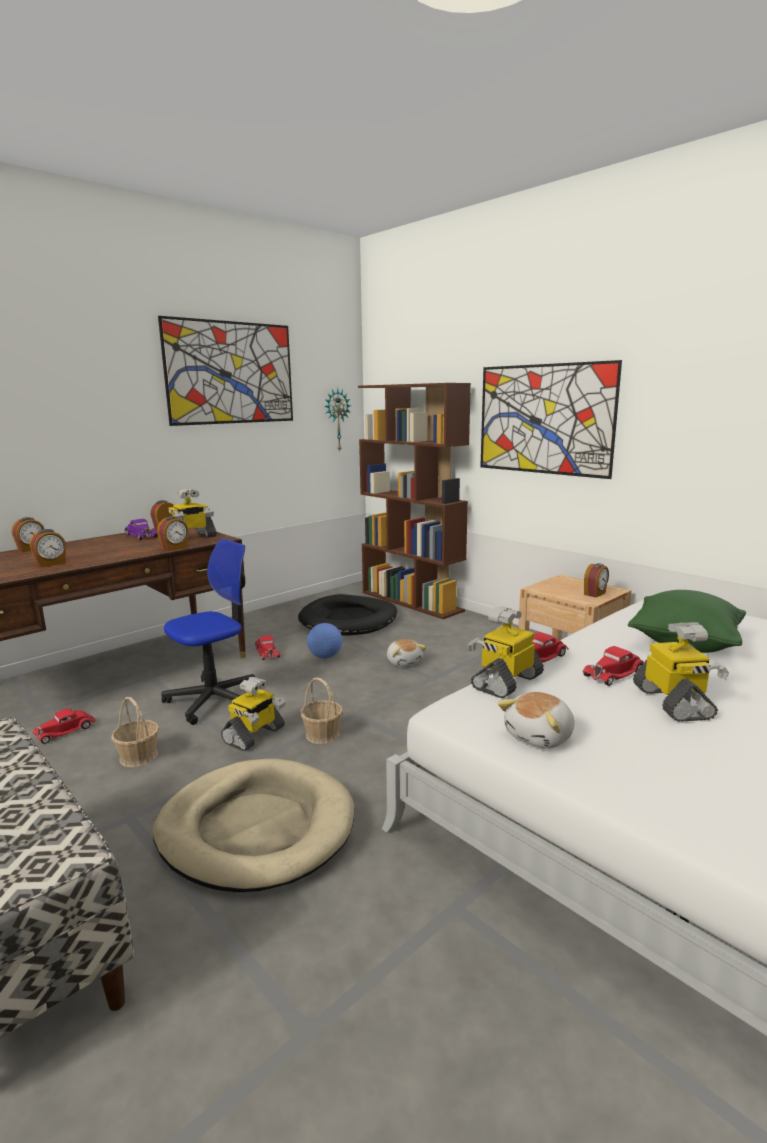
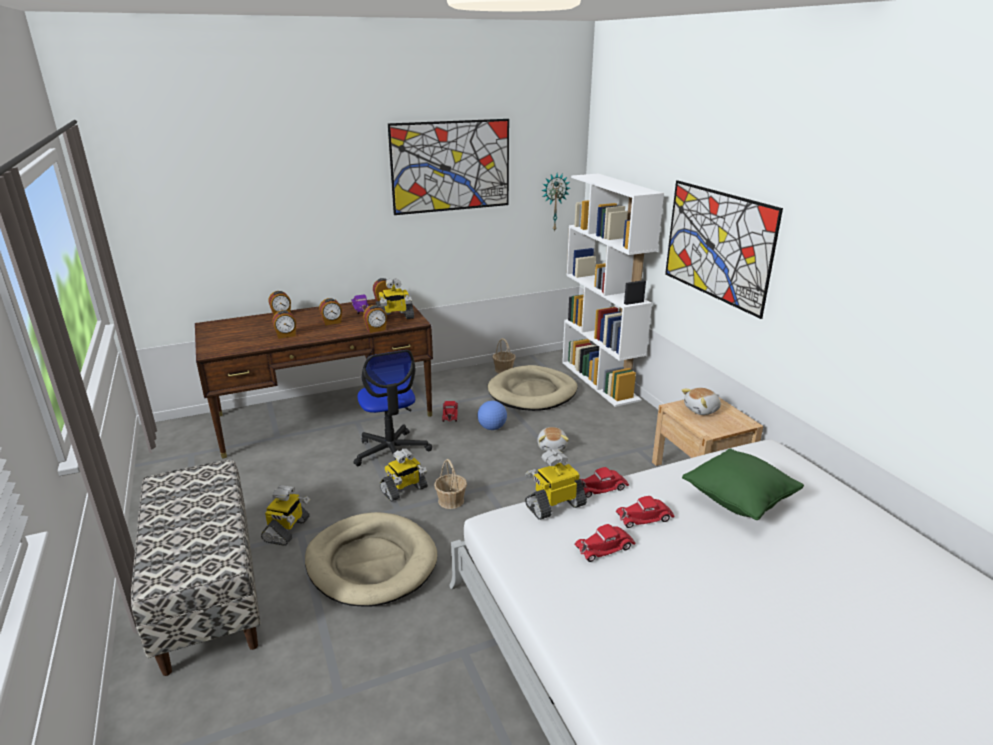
camera: 20 degrees right, 10 degrees up
(66, 730) = (287, 456): red toy car -> red toy car (605, 547)
(139, 756) = (323, 489): basket -> basket (504, 369)
(215, 700) = (391, 452): office chair -> office chair turned 90 degrees clockwise
(349, 620) = (532, 392): black dog bed -> beige dog bed
(412, 601) = (600, 381): brown bookcase -> white bookcase
(540, 736) = (538, 558): plush toy -> plush toy (702, 410)
(595, 594) = (722, 424): alarm clock -> alarm clock (332, 322)
(674, 703) = (663, 556): toy robot -> toy robot (287, 530)

